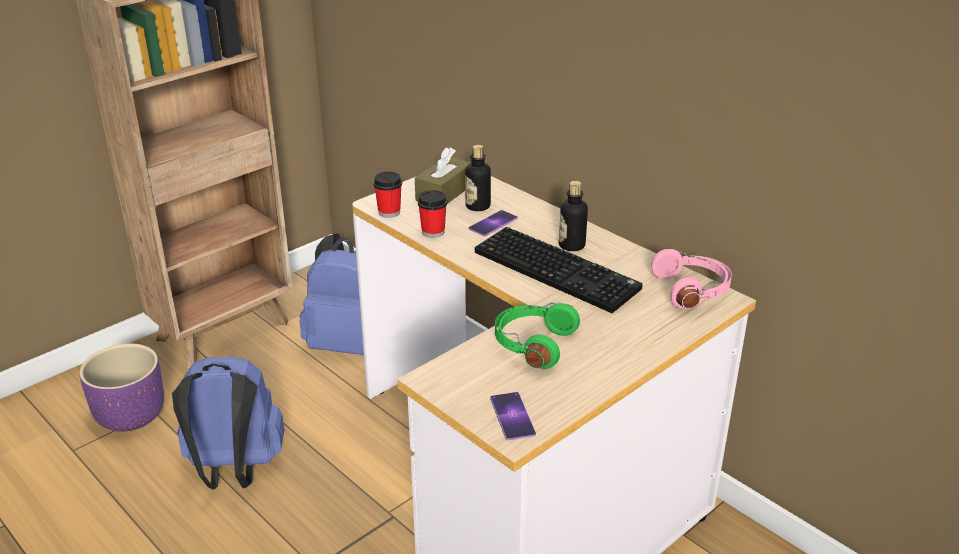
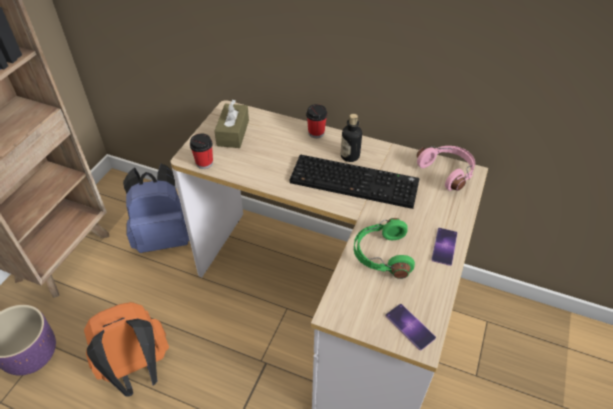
camera: 25 degrees left, 15 degrees up
(234, 471) = (137, 370): blue backpack -> orange backpack
(433, 232) = (248, 172): cup -> cup (316, 133)
(478, 206) = (264, 138): bottle -> none
(493, 223) = (285, 152): phone -> phone (444, 246)

